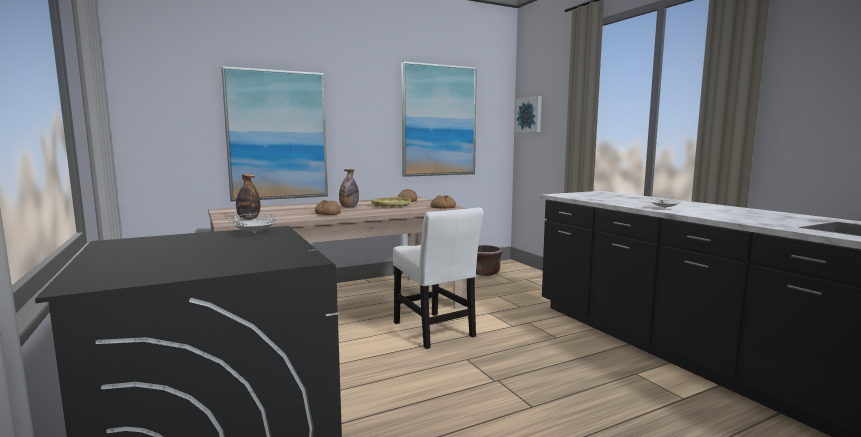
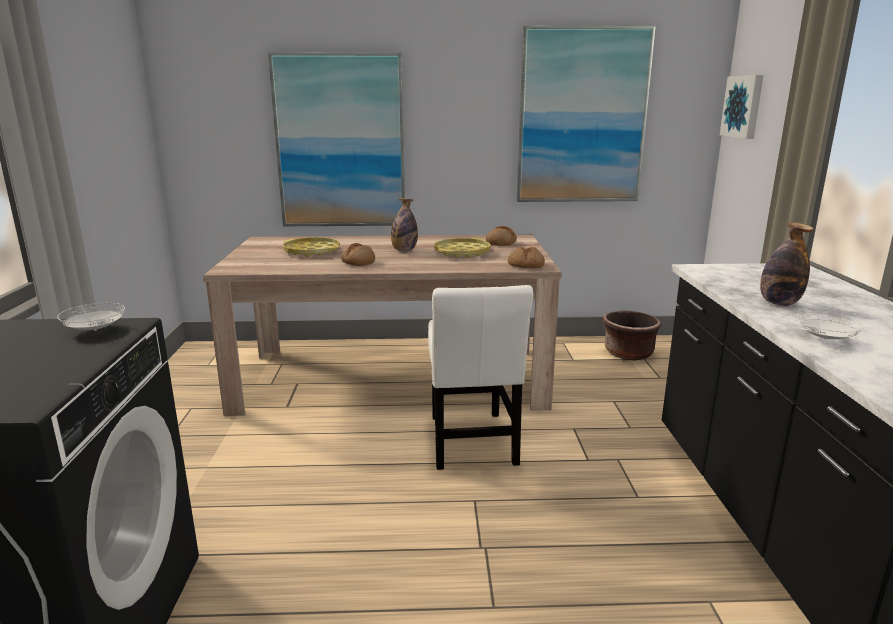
camera: 25 degrees right, 10 degrees up
(248, 218) = (259, 262): bottle -> bottle (779, 303)
(279, 212) = (311, 251): none -> yellow tray

